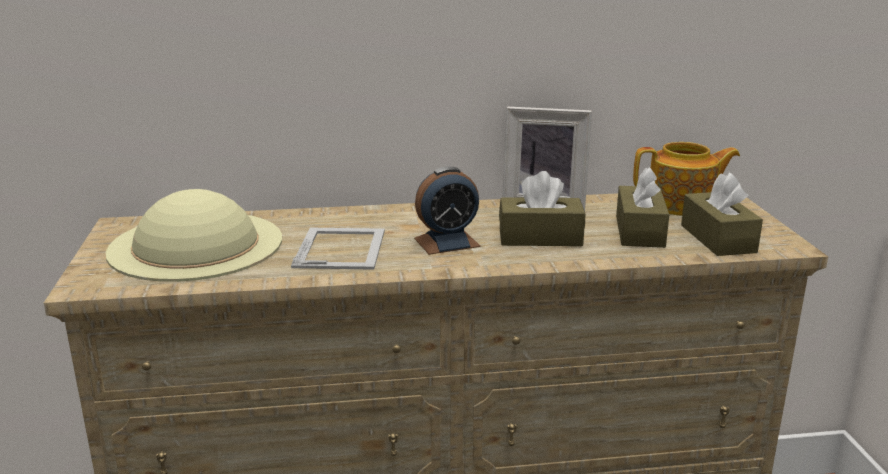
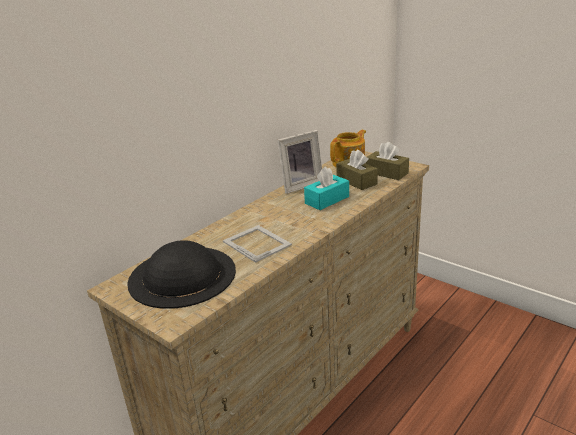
camera: 40 degrees left, 5 degrees up
(196, 245) = (182, 275): beige hat -> black hat
(447, 242) = (296, 219): alarm clock -> none
(540, 237) = (327, 200): brown tissue box -> turquoise tissue box

